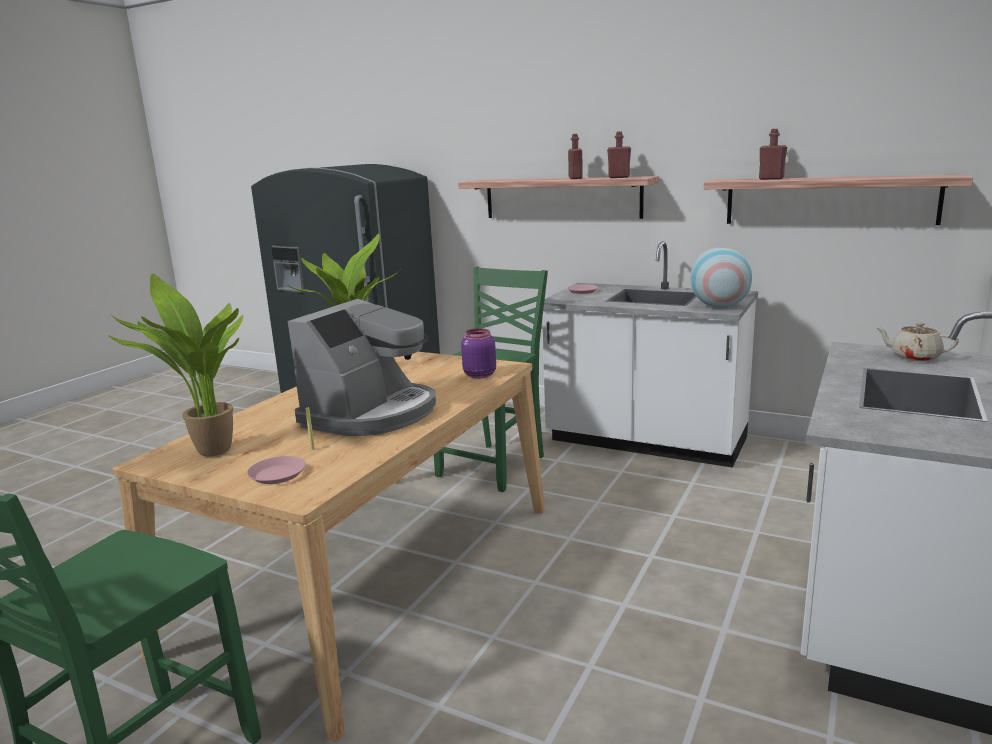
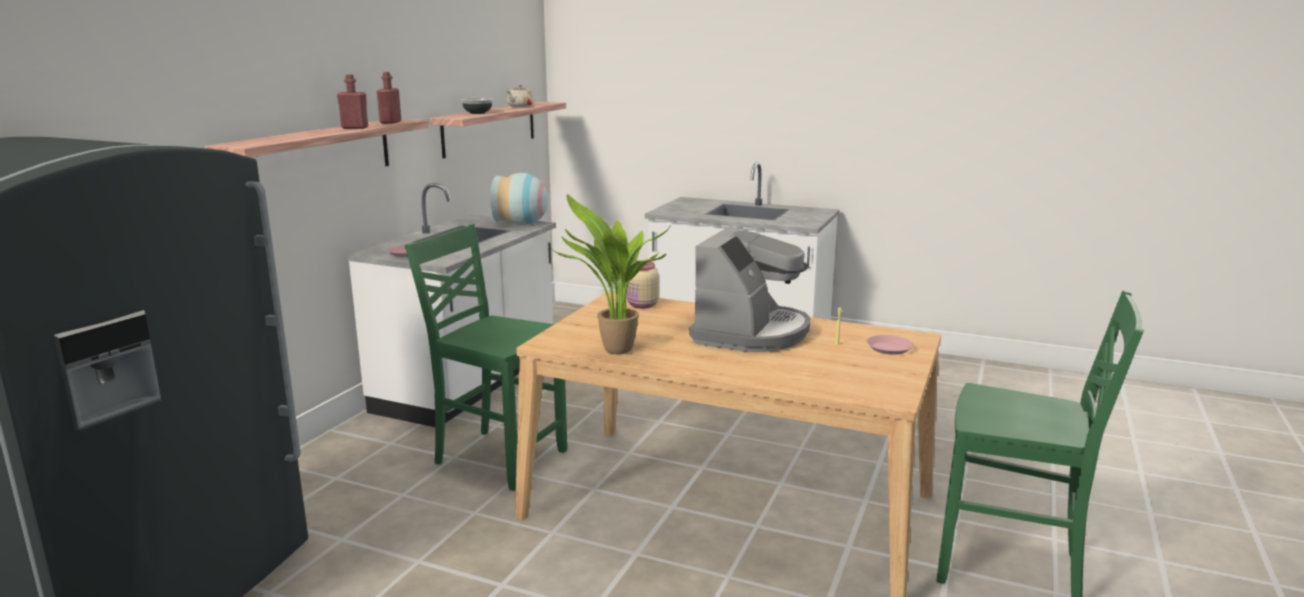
camera: 95 degrees left, 0 degrees up
(208, 453) = (862, 379): potted plant -> none
(372, 414) = (751, 333): coffee machine -> coffee machine turned 90 degrees clockwise
(478, 375) = (642, 305): purple jar -> beige jar
(771, 179) = (478, 113): red bottle -> bowl
(913, 357) = (684, 206): beige teapot -> beige teapot (520, 106)

